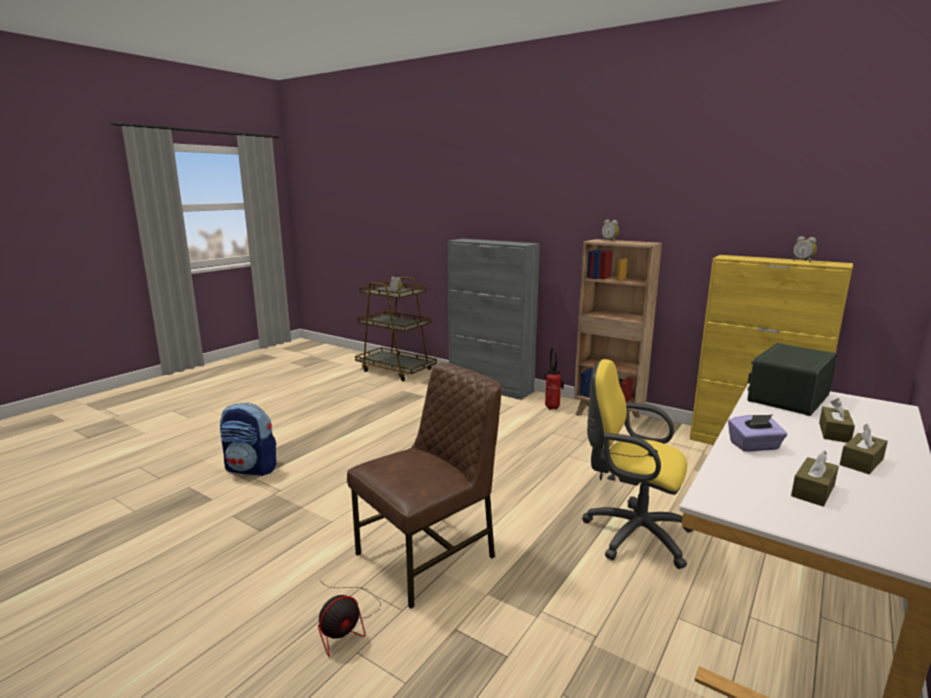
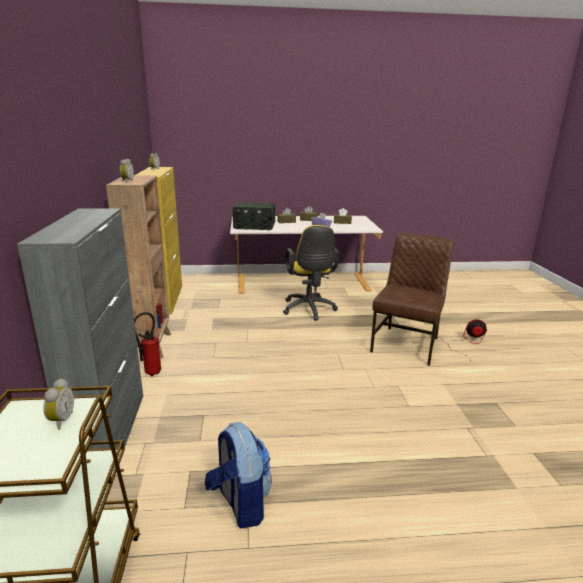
camera: 130 degrees left, 5 degrees up
(252, 468) = (486, 471): backpack -> backpack (240, 503)
(428, 555) = (406, 344): brown chair -> brown chair turned 105 degrees clockwise

